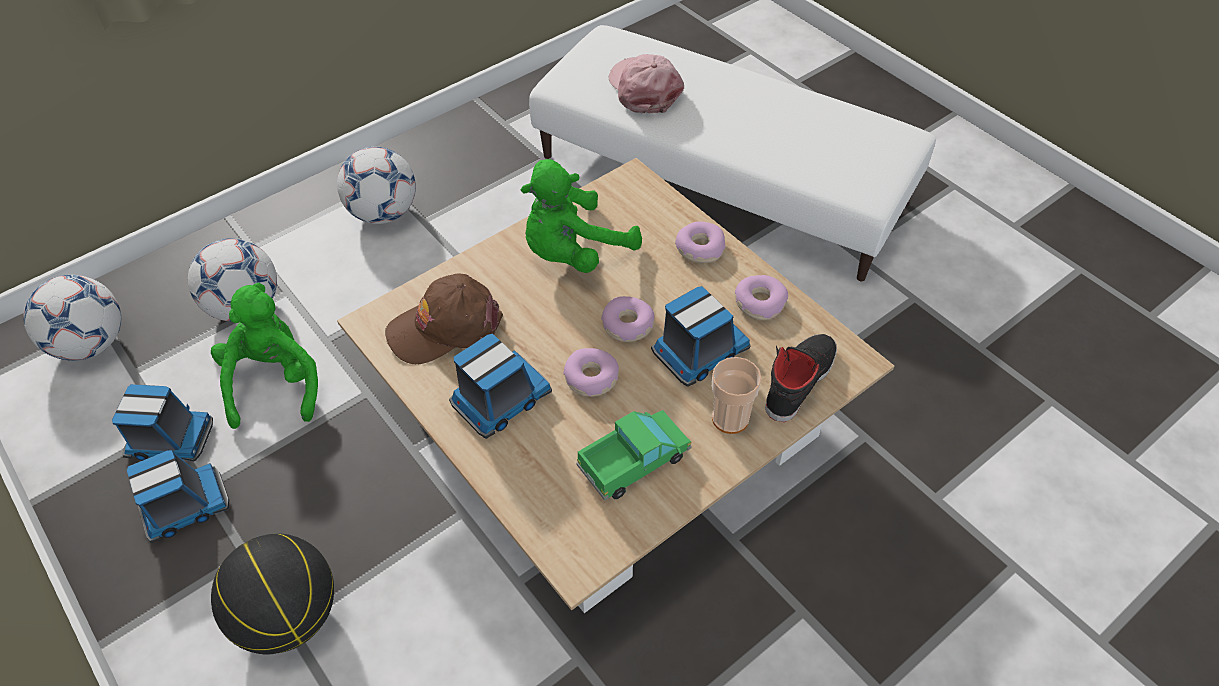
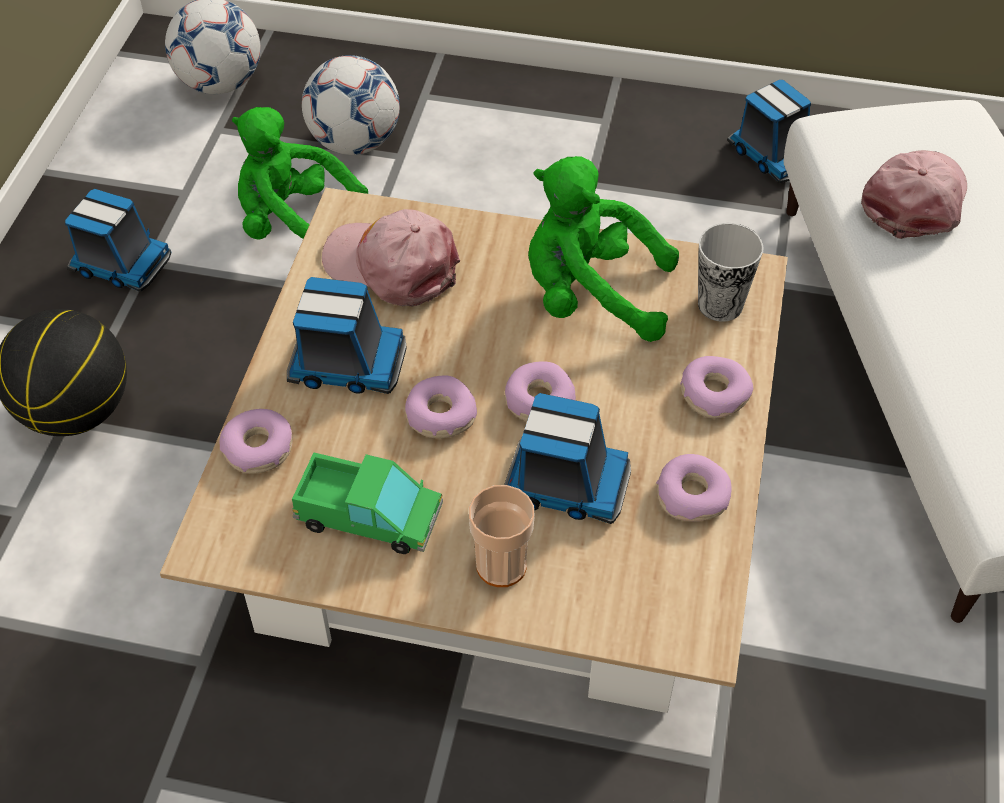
camera: 50 degrees right, 0 degrees up
(169, 439) = (174, 203): toy truck -> toy truck (771, 154)
(275, 383) = (295, 224): green plush toy -> green plush toy turned 120 degrees counterclockwise
(384, 213) = (565, 149): football -> none
(445, 327) = (392, 265): brown cap -> pink cap
(523, 489) = (259, 449): none -> donut
(640, 205) = (720, 304): none -> cup
(799, 380) = (616, 598): black shoe -> none

